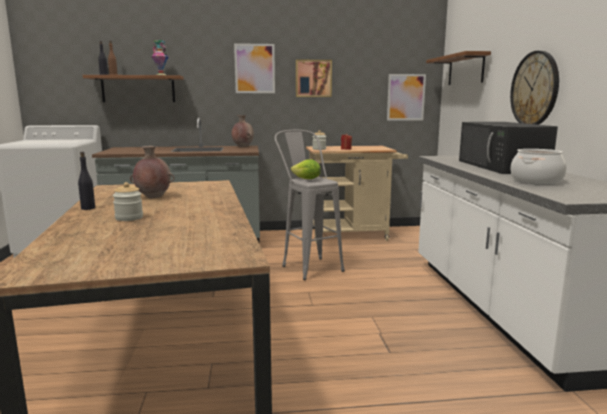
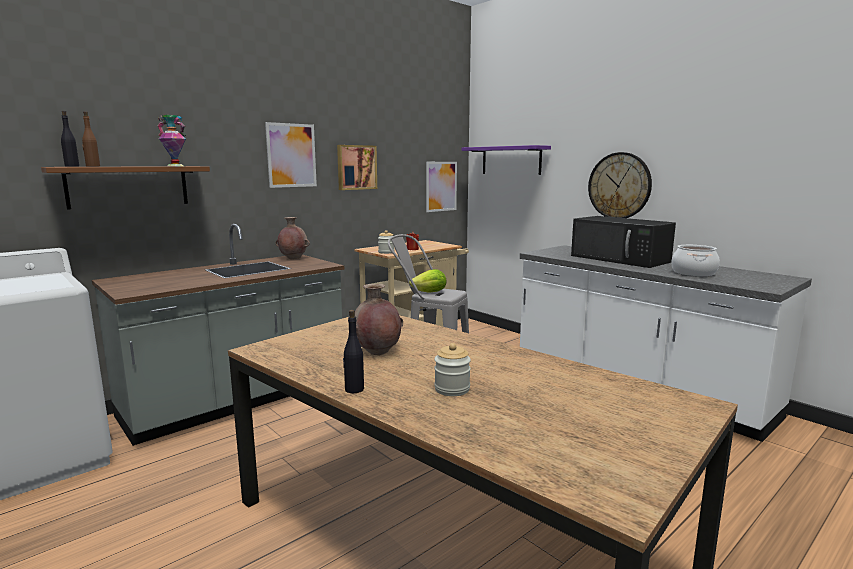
camera: 35 degrees left, 0 degrees up
(465, 70) = (511, 160): brown shelf -> purple shelf

